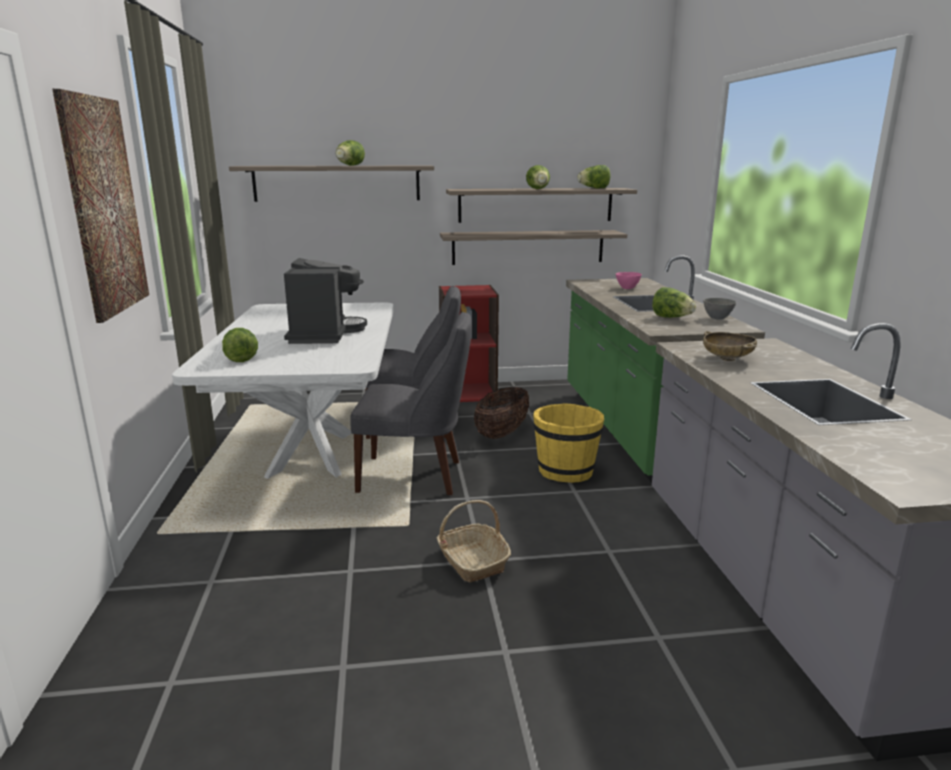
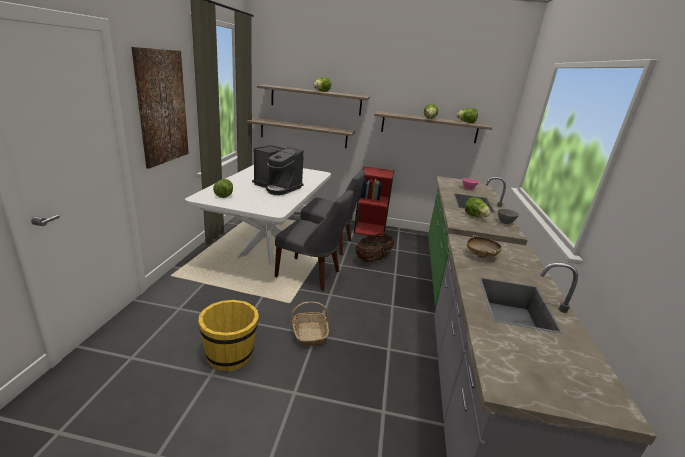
camera: 15 degrees right, 5 degrees up
(324, 334) = (277, 187): coffee machine -> coffee machine turned 105 degrees clockwise
(528, 247) = (420, 151): shelf -> shelf (303, 133)
(565, 471) = (395, 291): yellow bucket -> yellow bucket (230, 355)

